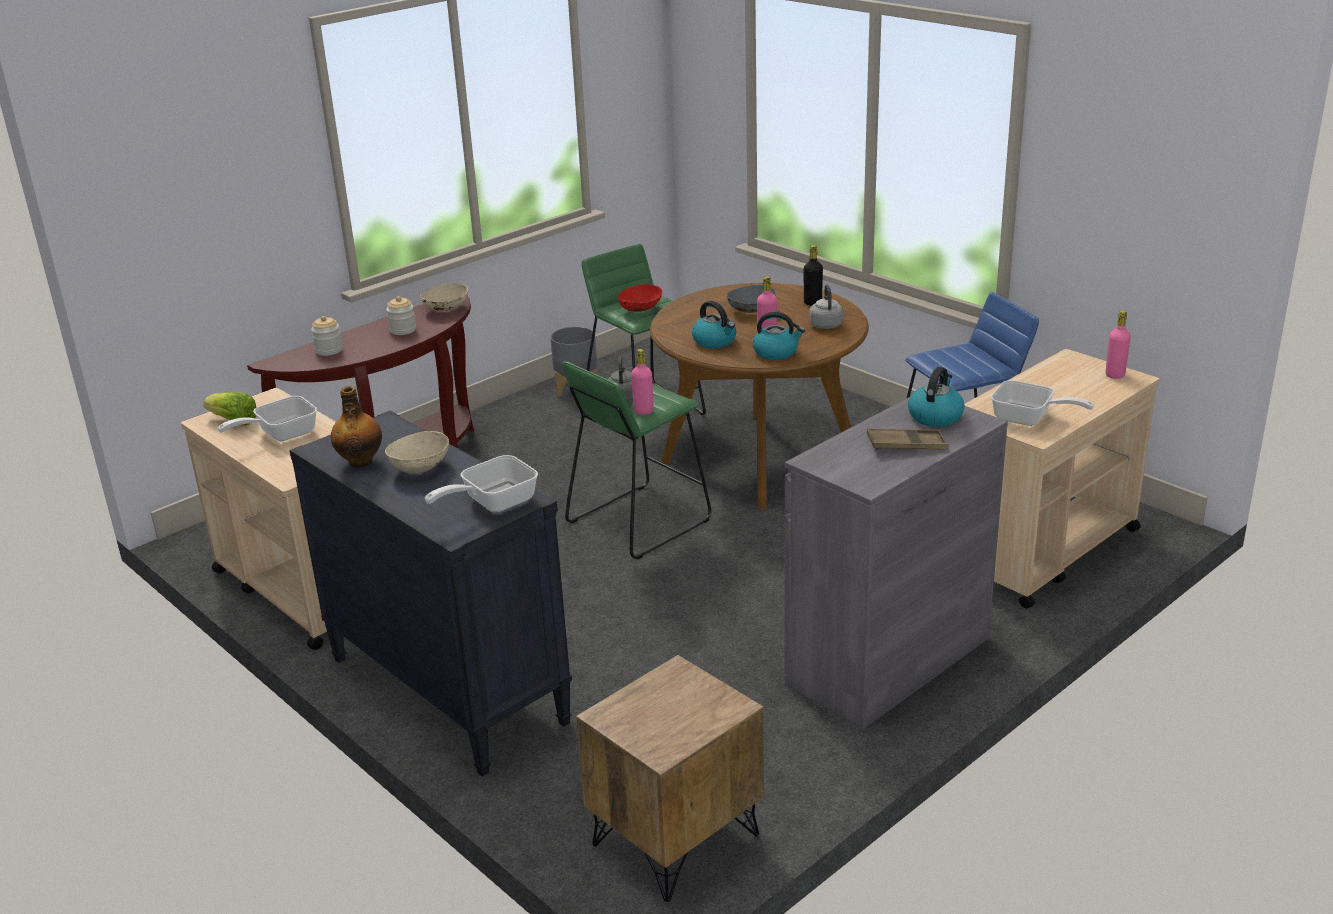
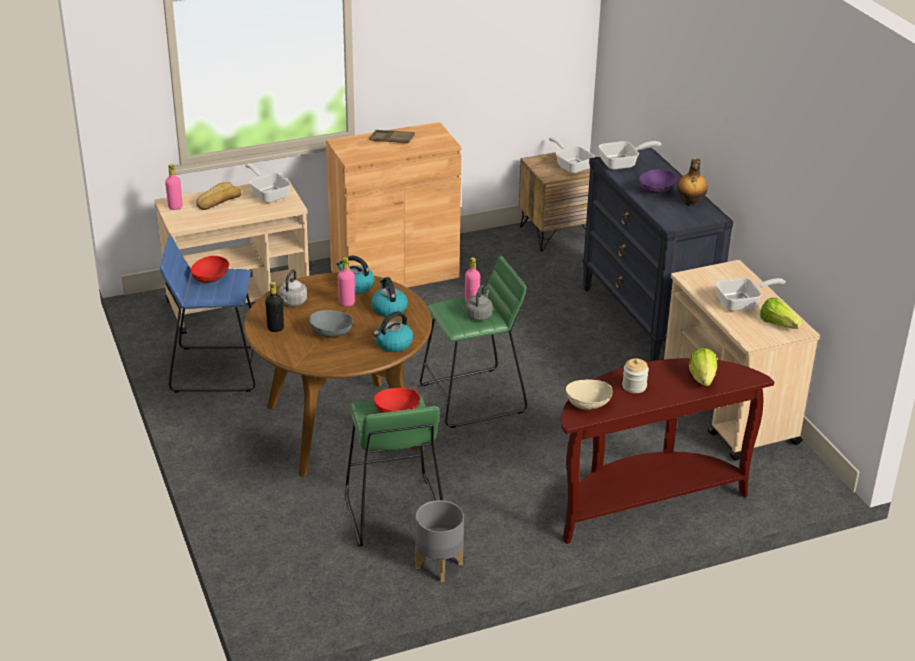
camera: 160 degrees left, 5 degrees up
(329, 350) = (702, 378): jar -> lettuce
(420, 467) = (656, 191): beige bowl -> purple bowl
(649, 713) = (571, 165): none -> frying pan
(888, 660) = (394, 274): grey cabinet -> brown cabinet
(935, 416) = (358, 149): kettle -> kettle (393, 344)
(972, 362) = (211, 279): none -> red bowl
(1078, 395) = (217, 201): none -> bread

